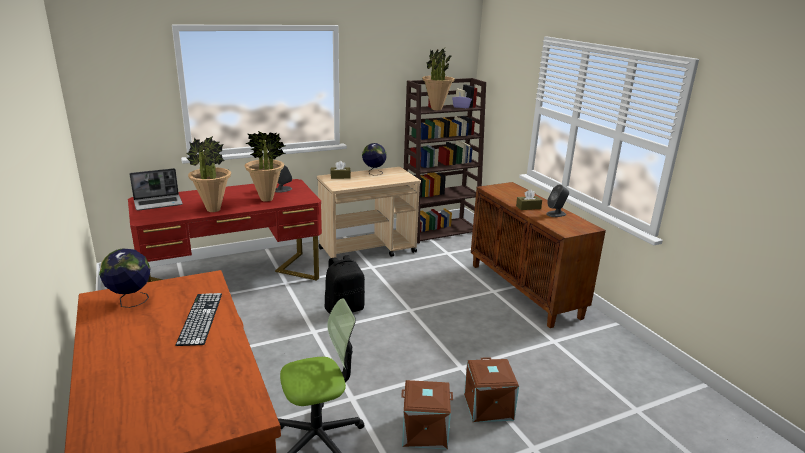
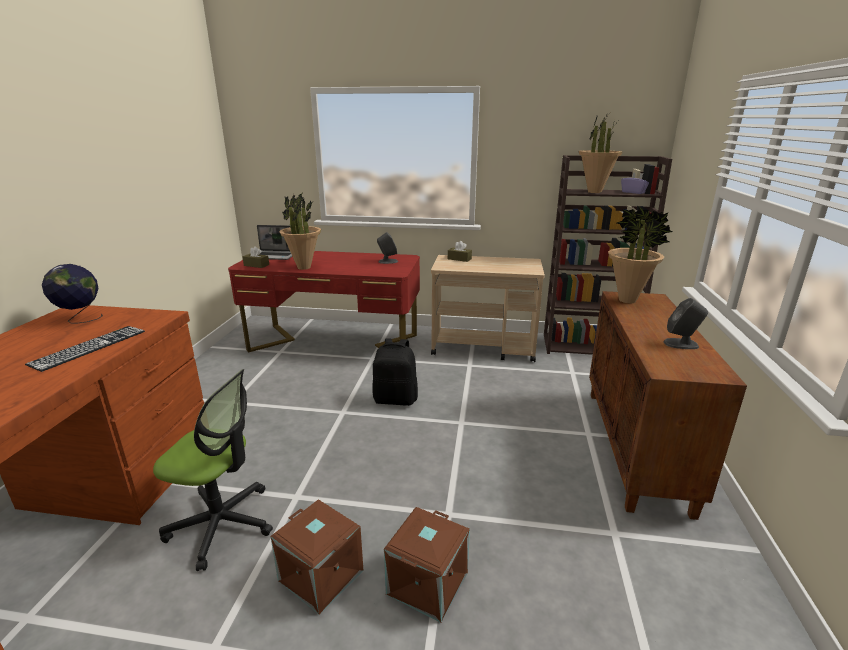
camera: 35 degrees right, 0 degrees up
(267, 199) = (360, 267): potted plant -> potted plant (627, 300)
(374, 173) = (499, 261): globe -> none
(528, 207) = (645, 327): brown tissue box -> brown tissue box (256, 265)

